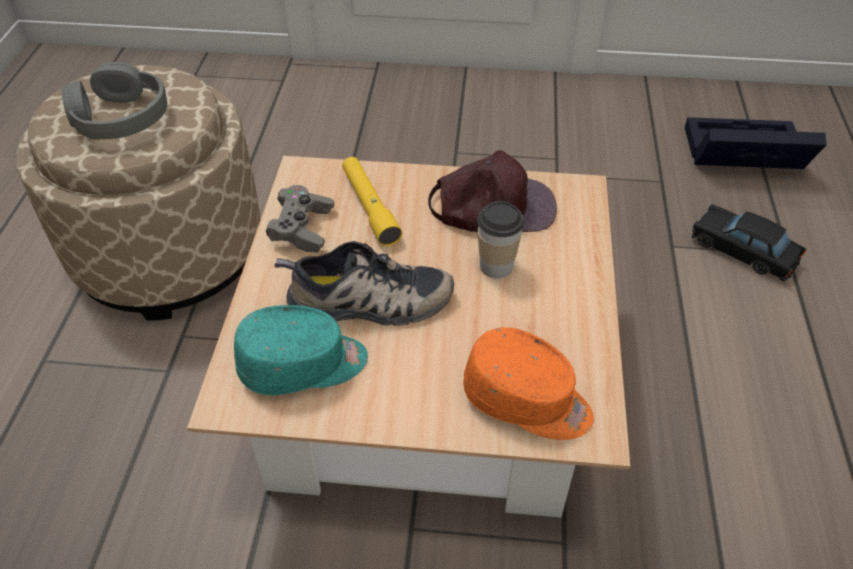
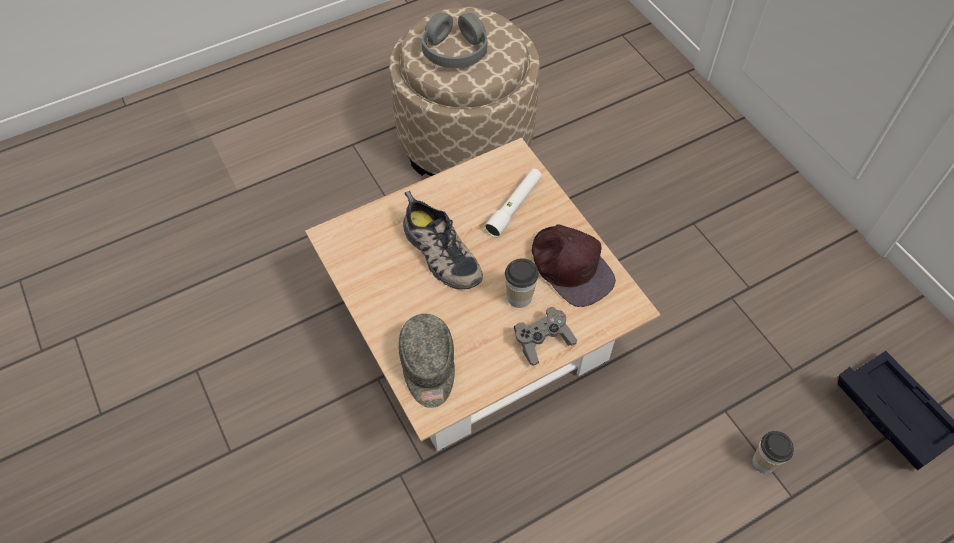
camera: 55 degrees right, 10 degrees up
(302, 229) = (469, 187): grey game controller -> grey game controller (543, 341)
(303, 365) = (375, 251): turquoise cap -> none
(369, 207) = (514, 206): yellow flashlight -> white flashlight
(527, 400) = (428, 367): orange cap -> grey cap
(742, 251) = (764, 462): black toy car -> cup

